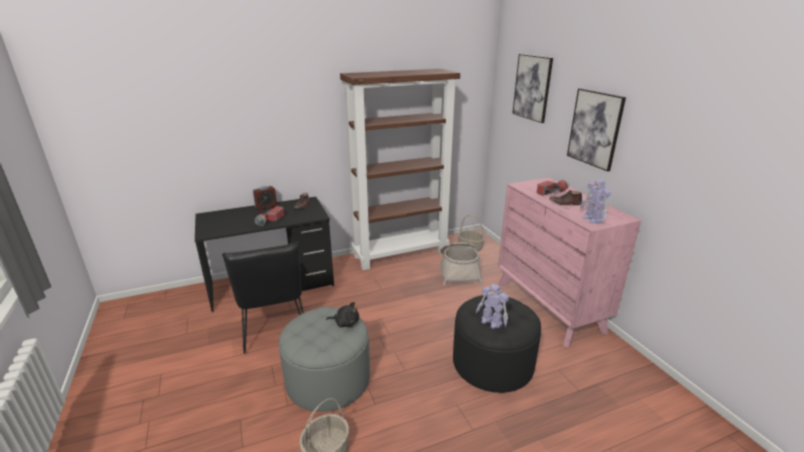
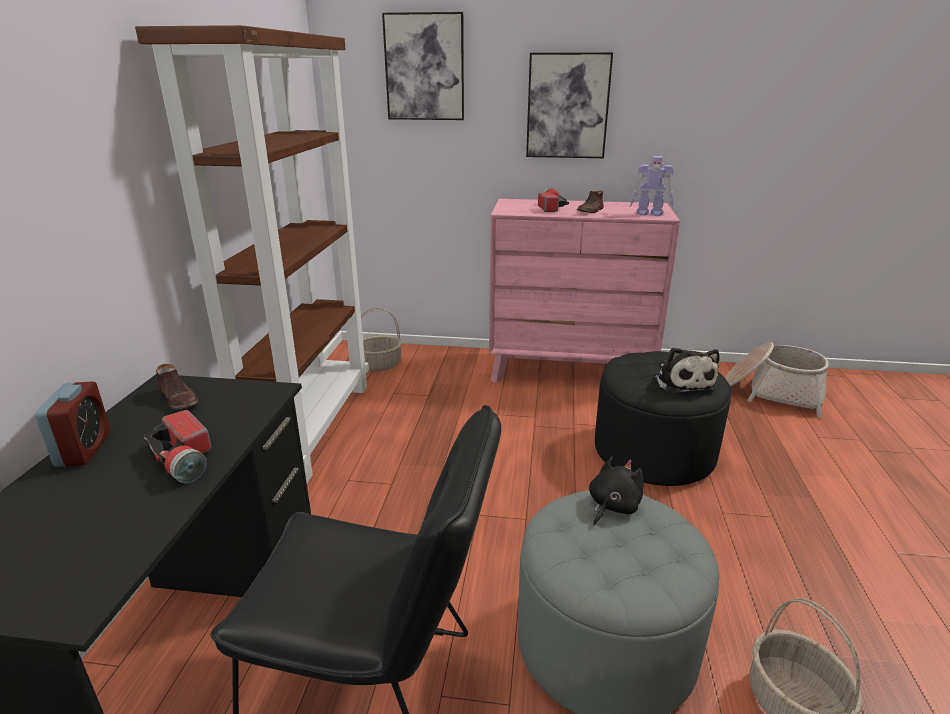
camera: 60 degrees left, 0 degrees up
(459, 271) = (428, 396): basket -> basket (772, 392)
(491, 322) = (683, 381): toy robot -> plush toy

